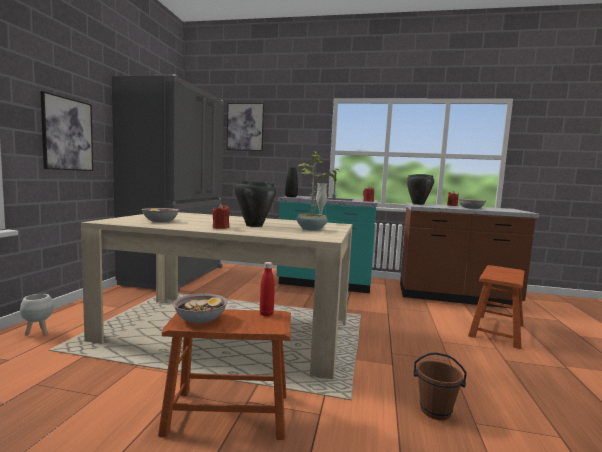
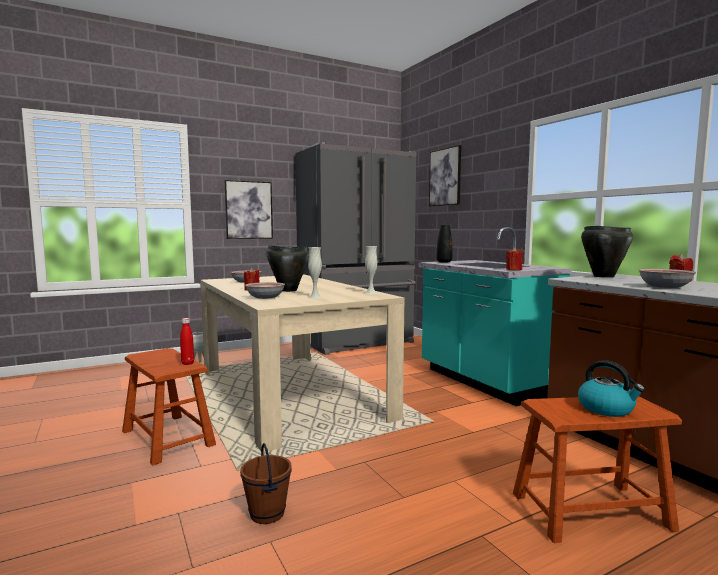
camera: 50 degrees right, 0 degrees up
(200, 319) = (153, 355): bowl -> bowl (265, 297)
(311, 229) = (315, 297): potted plant -> white vase
(506, 273) = (607, 409): none -> kettle

